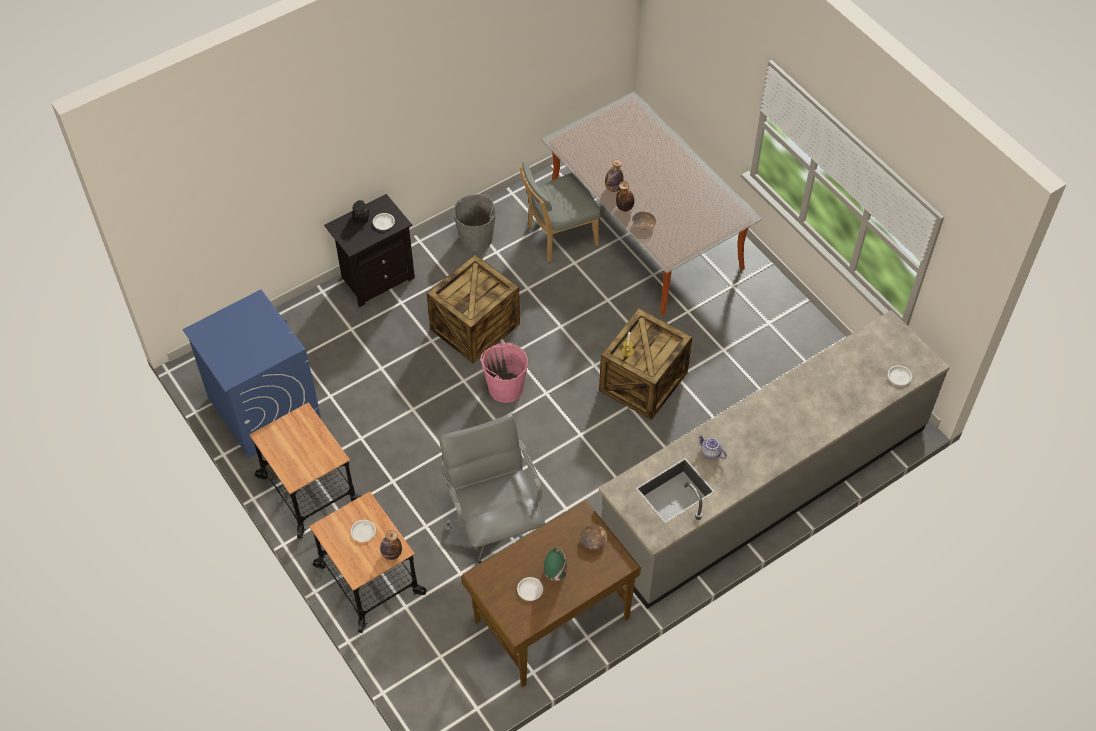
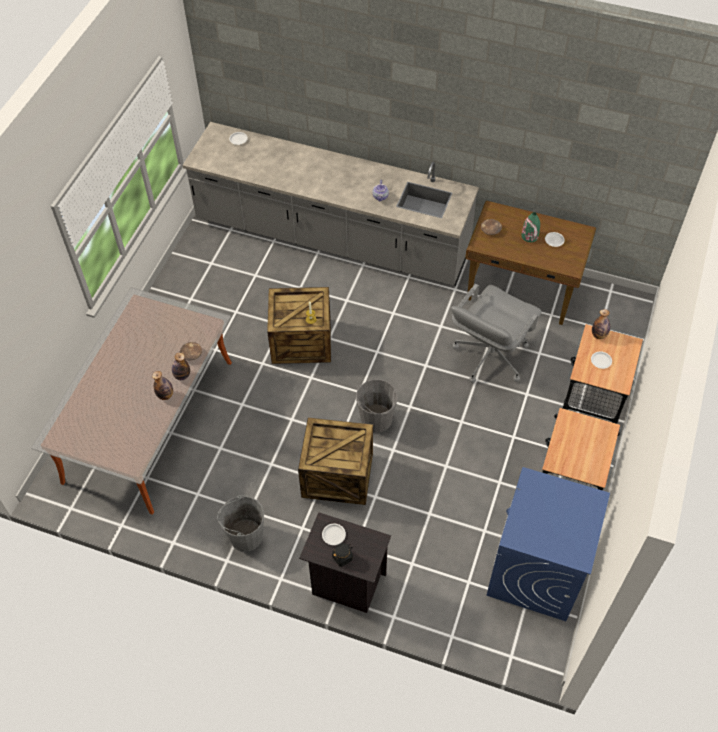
camera: 125 degrees left, 0 degrees up
(505, 388) = (376, 419): pink bucket -> grey bucket
(559, 236) = (199, 476): grey chair -> none

